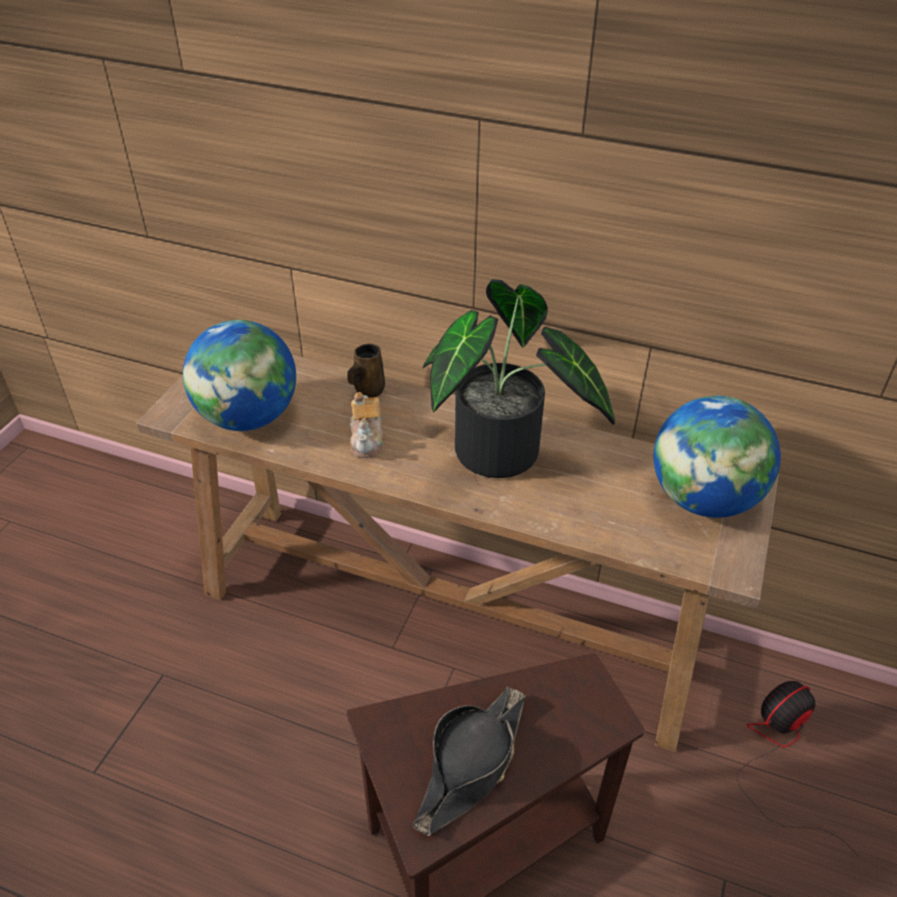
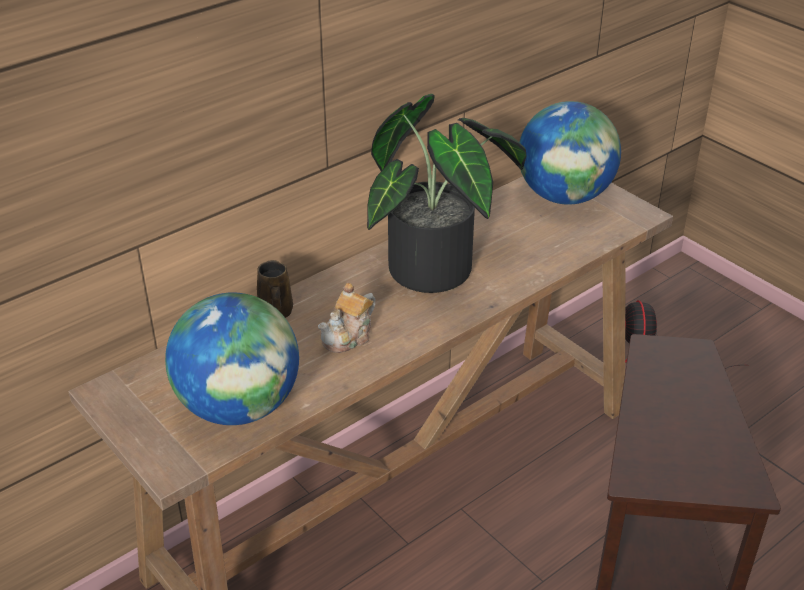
camera: 60 degrees left, 5 degrees down
(367, 440) = (349, 337): teapot -> teapot turned 105 degrees clockwise
(471, 765) = (699, 439): black hat -> none

